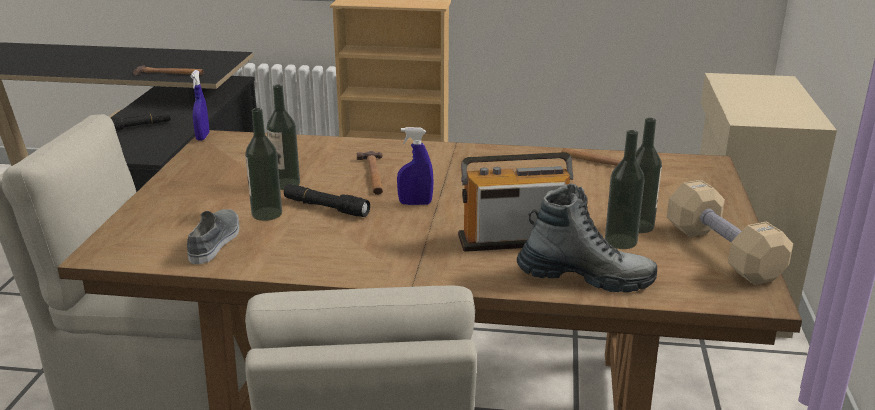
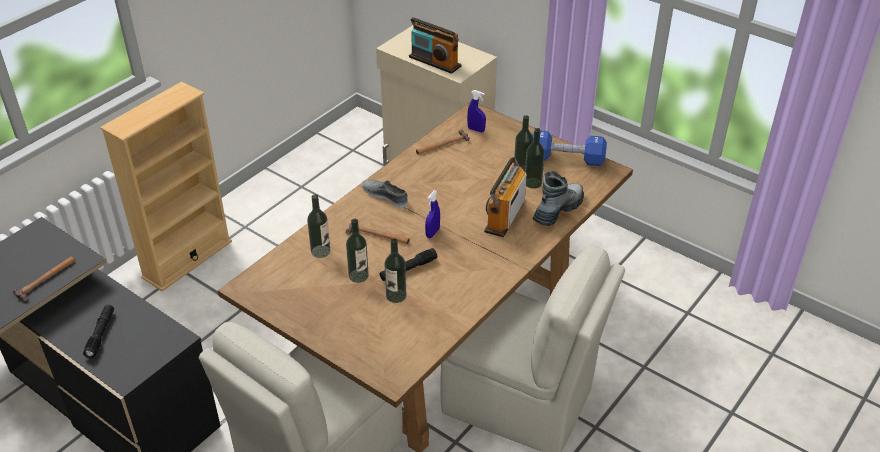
camera: 60 degrees left, 15 degrees up
(203, 137) = (235, 293): blue spray bottle -> blue spray bottle (476, 130)
(215, 241) = (416, 326): grey shoe -> grey shoe (385, 195)
(311, 155) = (320, 251): none -> bottle
(722, 252) = (566, 159): beige dumbbell -> blue dumbbell
(743, 102) = (434, 62): none -> radio

